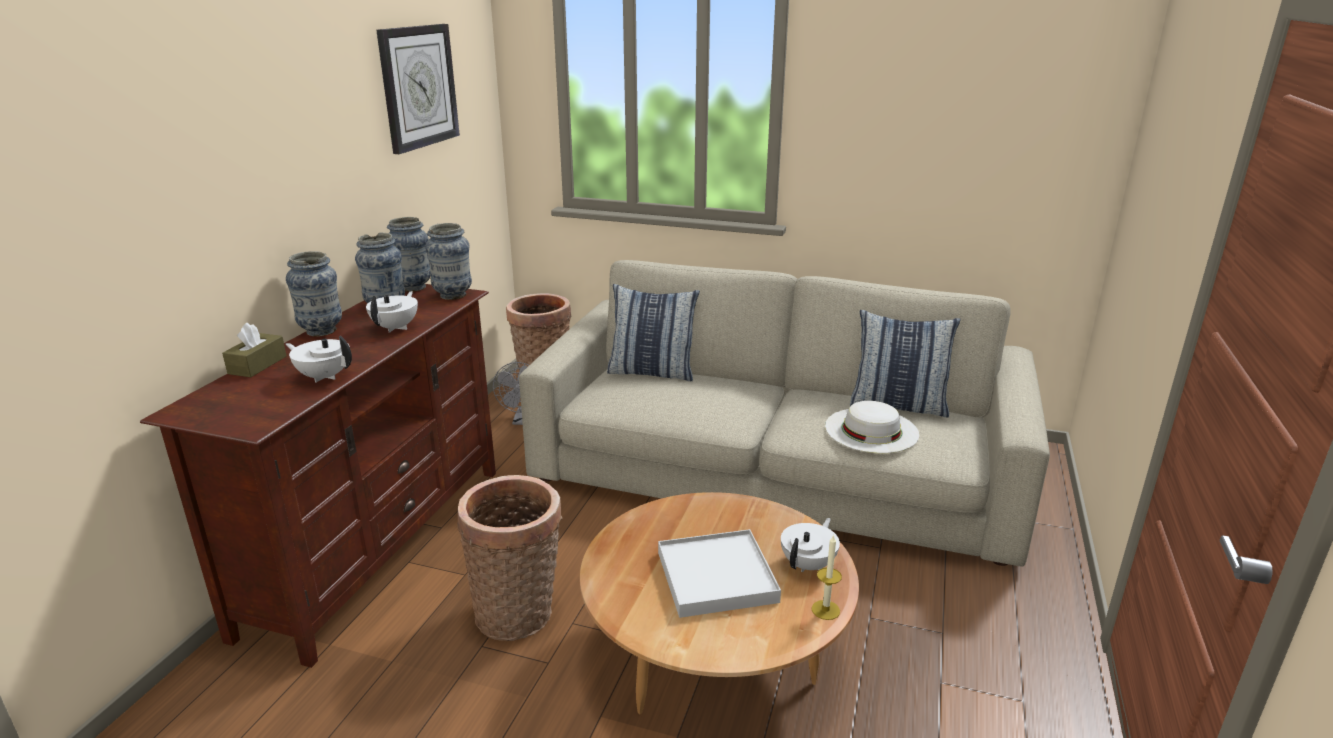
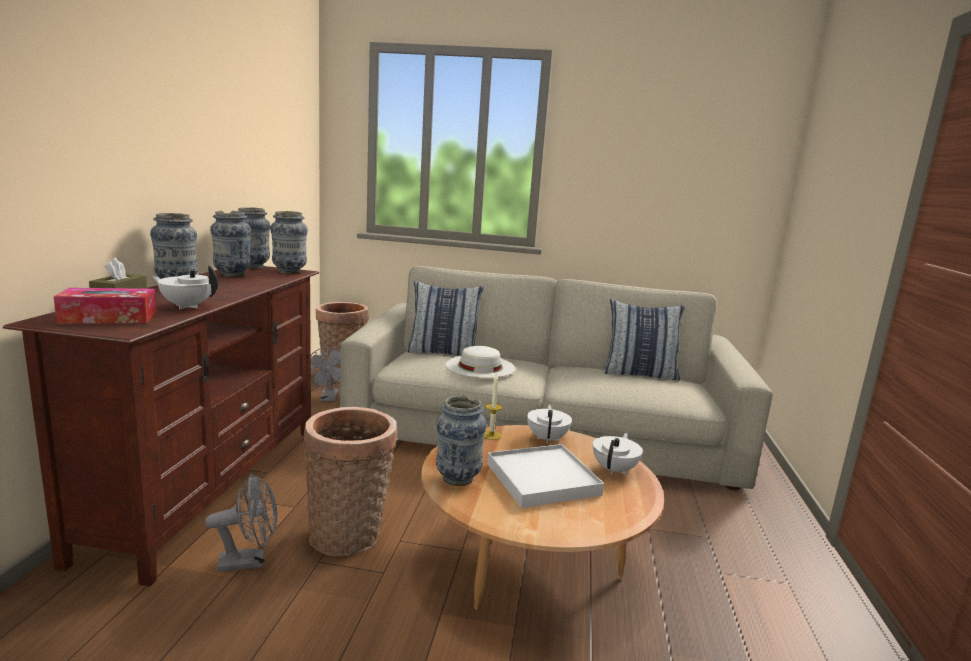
camera: 10 degrees left, 10 degrees down
(241, 403) = (108, 318): none -> tissue box
(396, 327) = (245, 285): white teapot -> white teapot (547, 438)
(410, 642) = (249, 561): none -> grey fan
(418, 87) = (265, 114): wall clock -> none
(619, 574) = (458, 478): none -> vase
(825, 610) = (642, 499): candle -> candle (491, 435)
(871, 430) = (629, 385): white hat -> white hat (480, 366)

